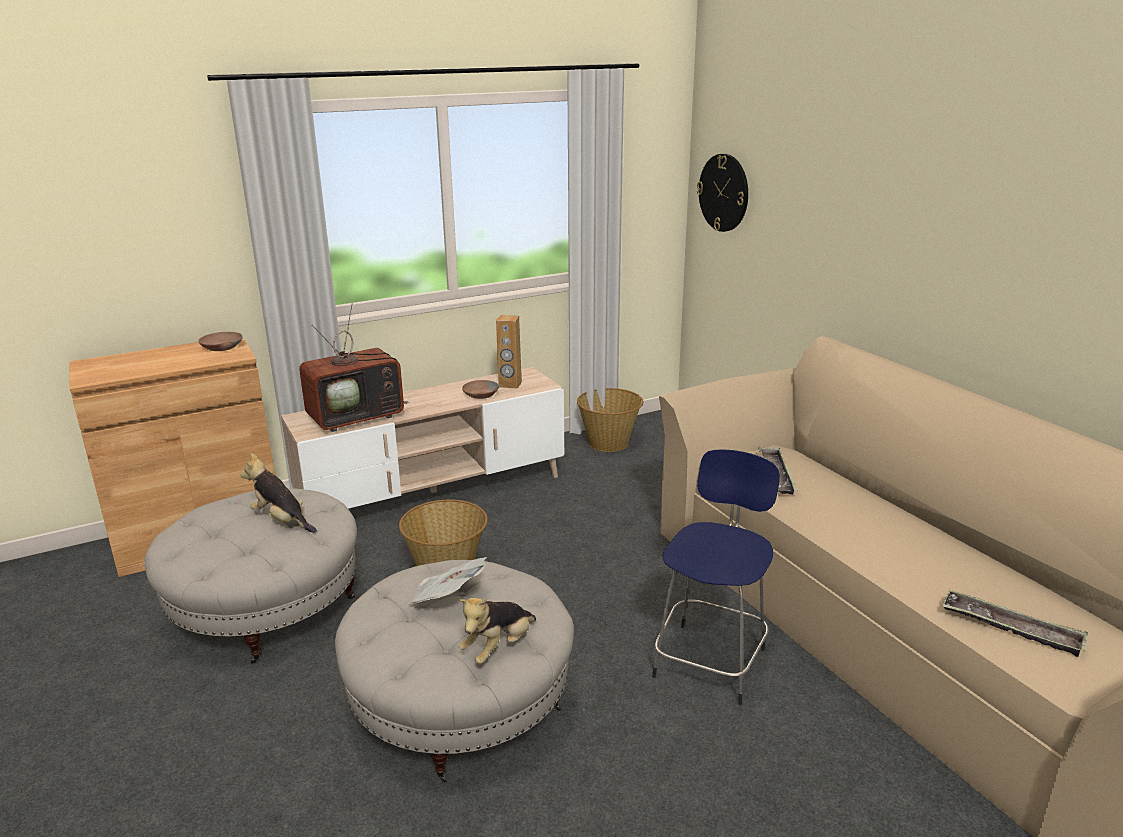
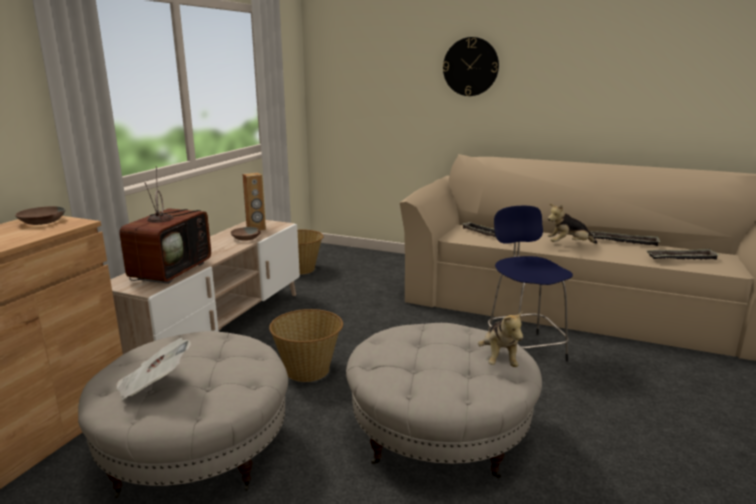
camera: 40 degrees left, 5 degrees down
(281, 520) = (204, 356): plush toy -> plush toy (568, 244)
(448, 598) = (422, 349): newspaper -> newspaper (154, 385)
(724, 192) = (341, 82): wall clock -> wall clock (470, 67)
(968, 561) = (624, 241): none -> tray

